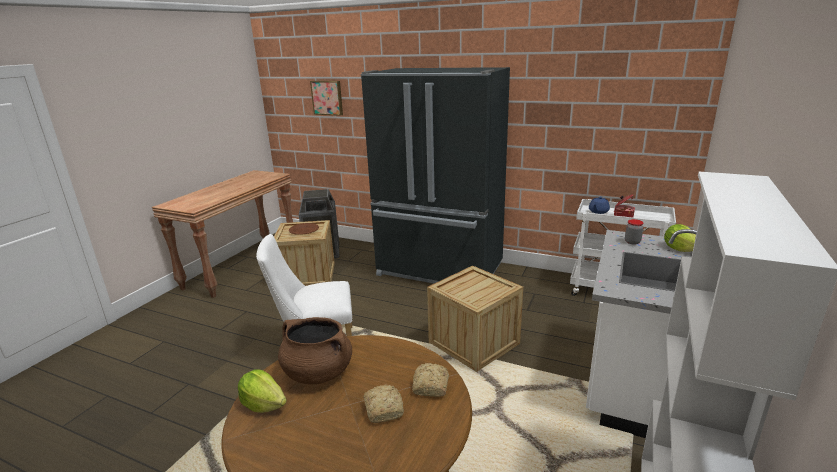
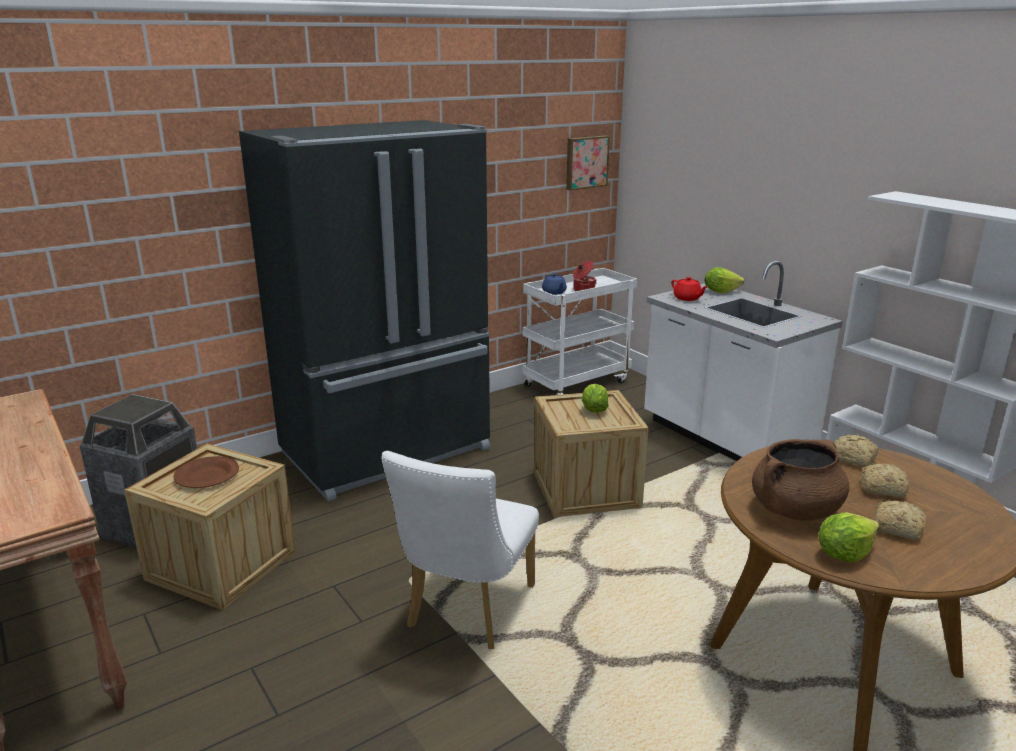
camera: 60 degrees left, 0 degrees up
(318, 425) = (895, 528): none -> bread
(327, 97) = (71, 204): picture -> picture (586, 162)
(482, 288) = (593, 409): none -> lettuce
(632, 242) = (687, 298): jar -> red teapot

